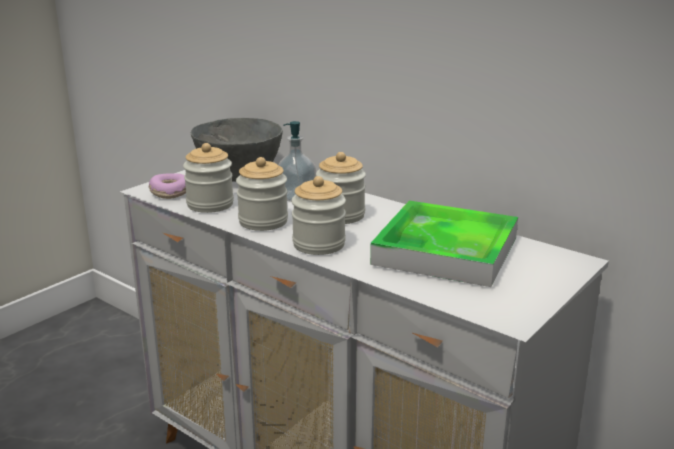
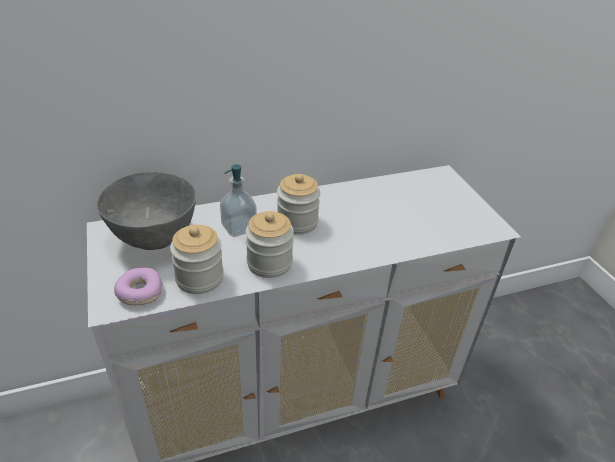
camera: 60 degrees left, 15 degrees up
(319, 244) = (338, 253): jar -> none
(445, 250) = (395, 207): tray -> none

